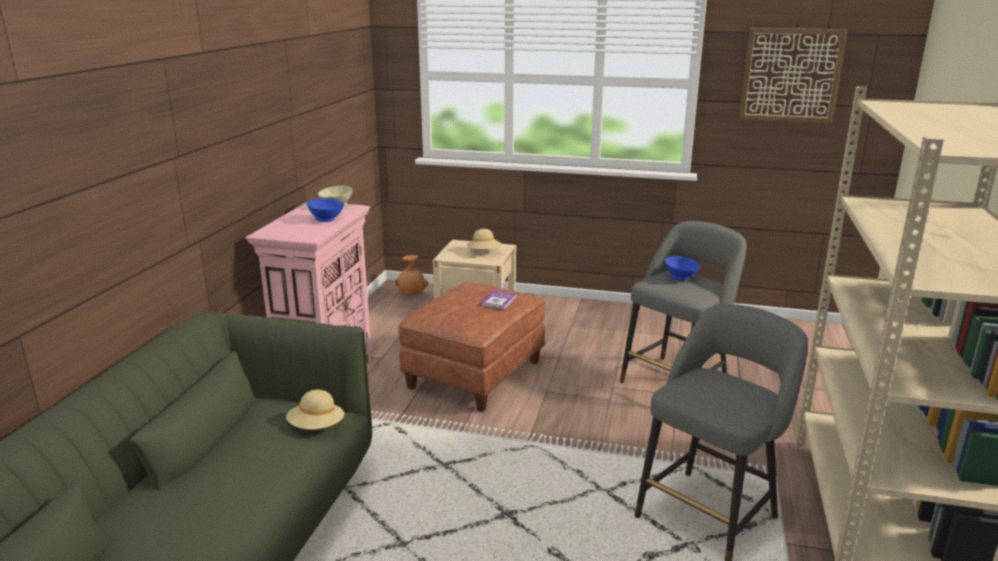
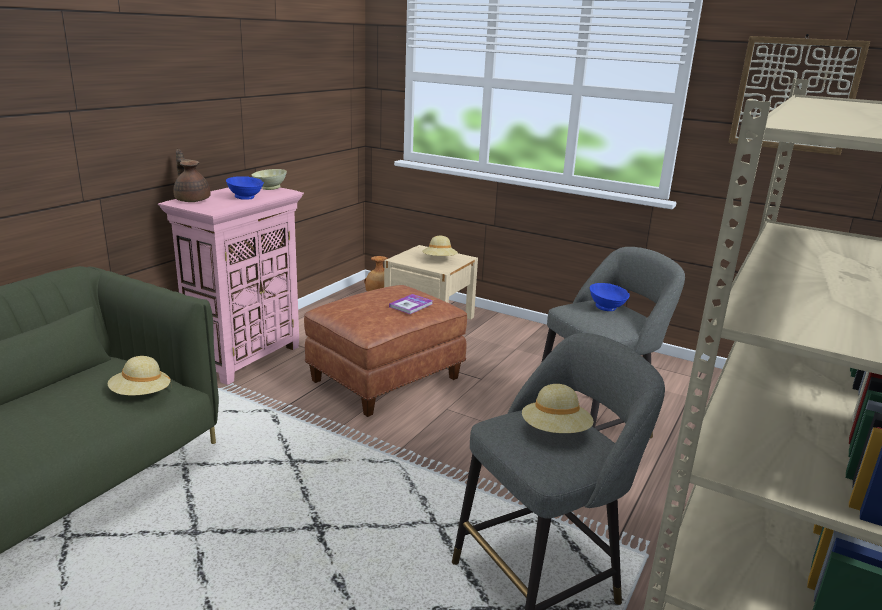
camera: 15 degrees right, 0 degrees up
(278, 229) = (192, 200): none -> brown teapot
(721, 388) = (555, 432): none -> beige hat

